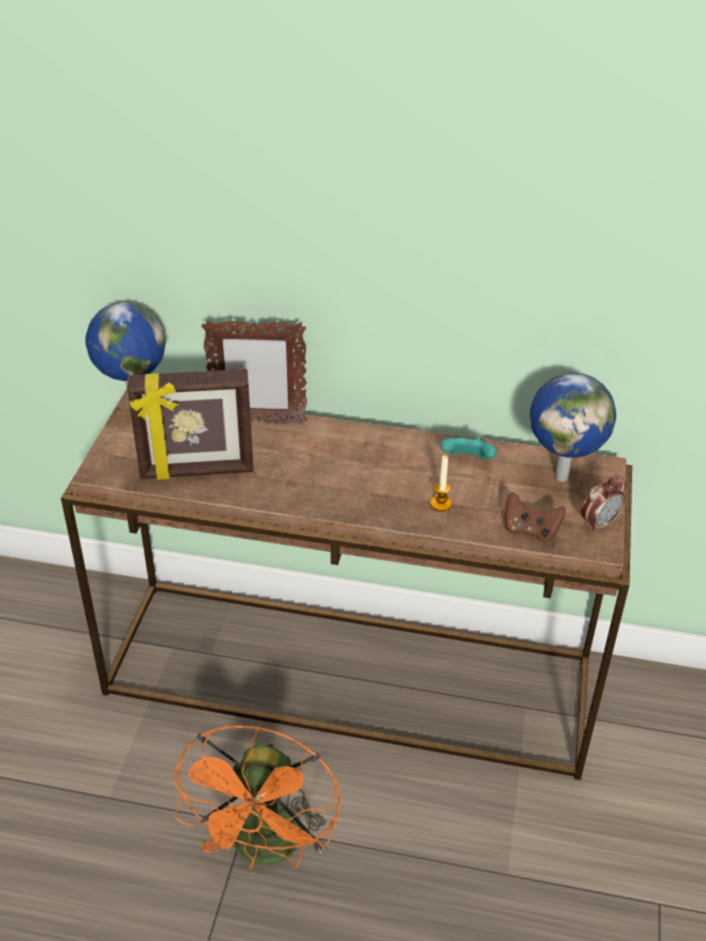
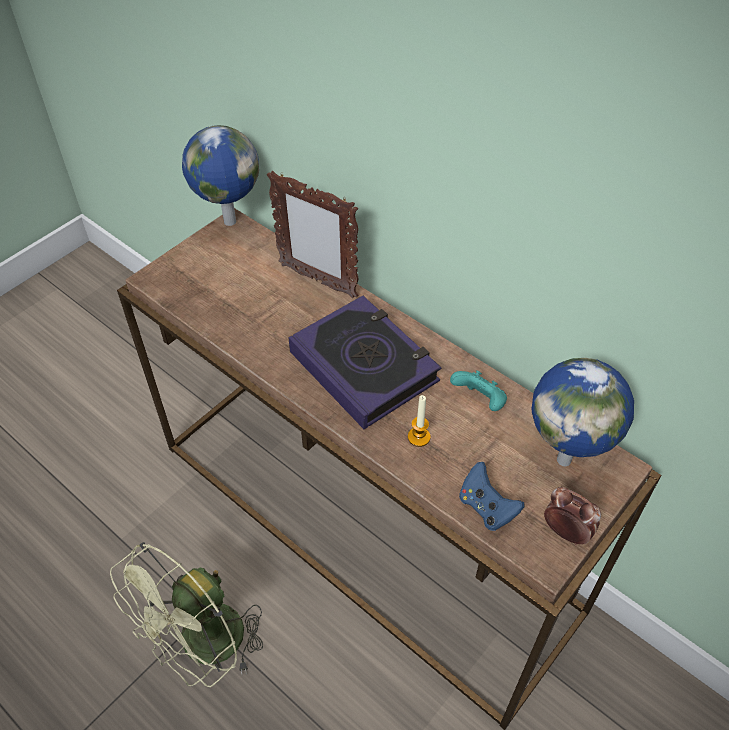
camera: 30 degrees right, 10 degrees up
(197, 471) = (229, 310): picture frame -> none
(267, 850) = (203, 648): orange fan -> green fan
(354, 471) = (364, 366): none -> book
(530, 531) = (486, 507): brown game controller -> blue game controller
(599, 523) = (565, 532): alarm clock -> alarm clock turned 135 degrees counterclockwise

